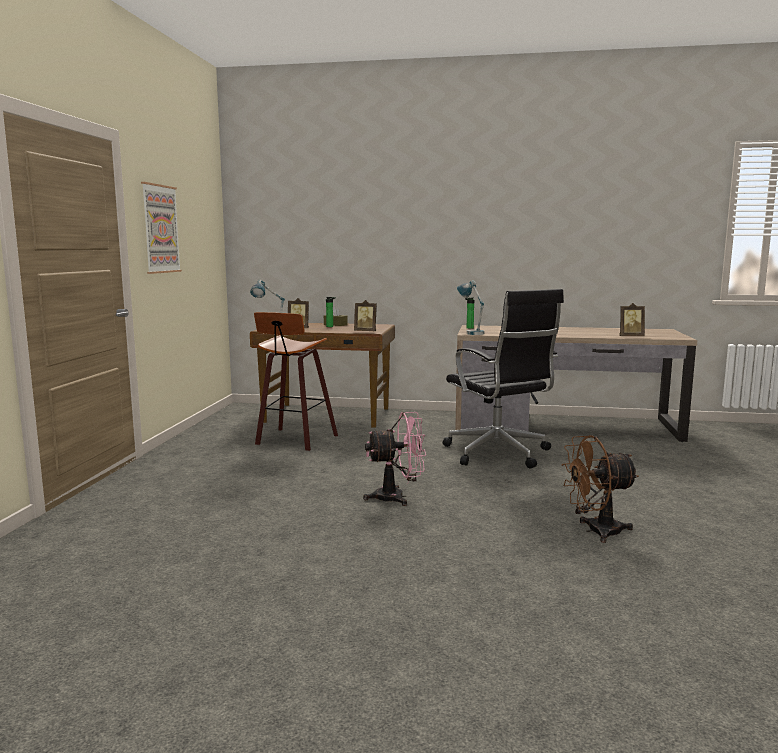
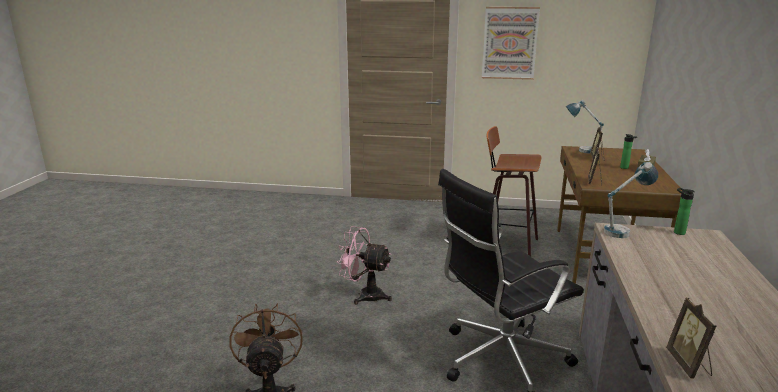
camera: 90 degrees right, 10 degrees up
(397, 497) = (365, 295): pink fan -> pink fan turned 120 degrees clockwise

